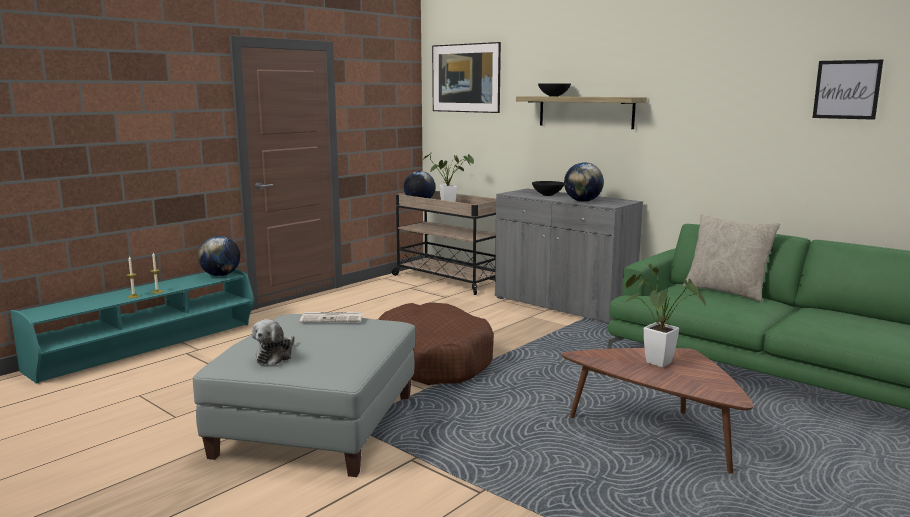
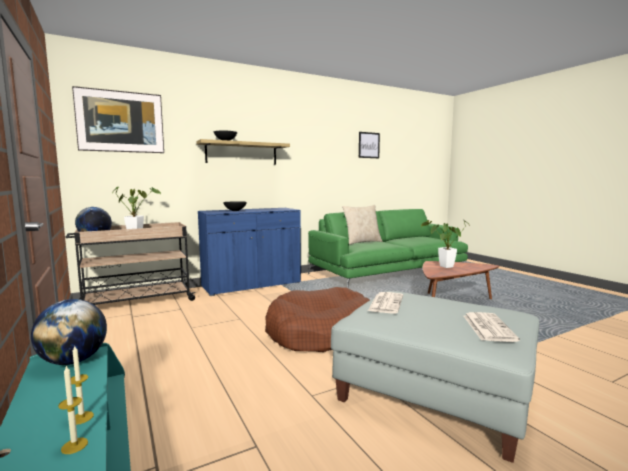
camera: 70 degrees left, 5 degrees down
(275, 356) = (487, 327): plush toy -> newspaper
(562, 305) = (252, 285): grey cabinet -> blue cabinet
(583, 201) = (270, 210): globe -> none

